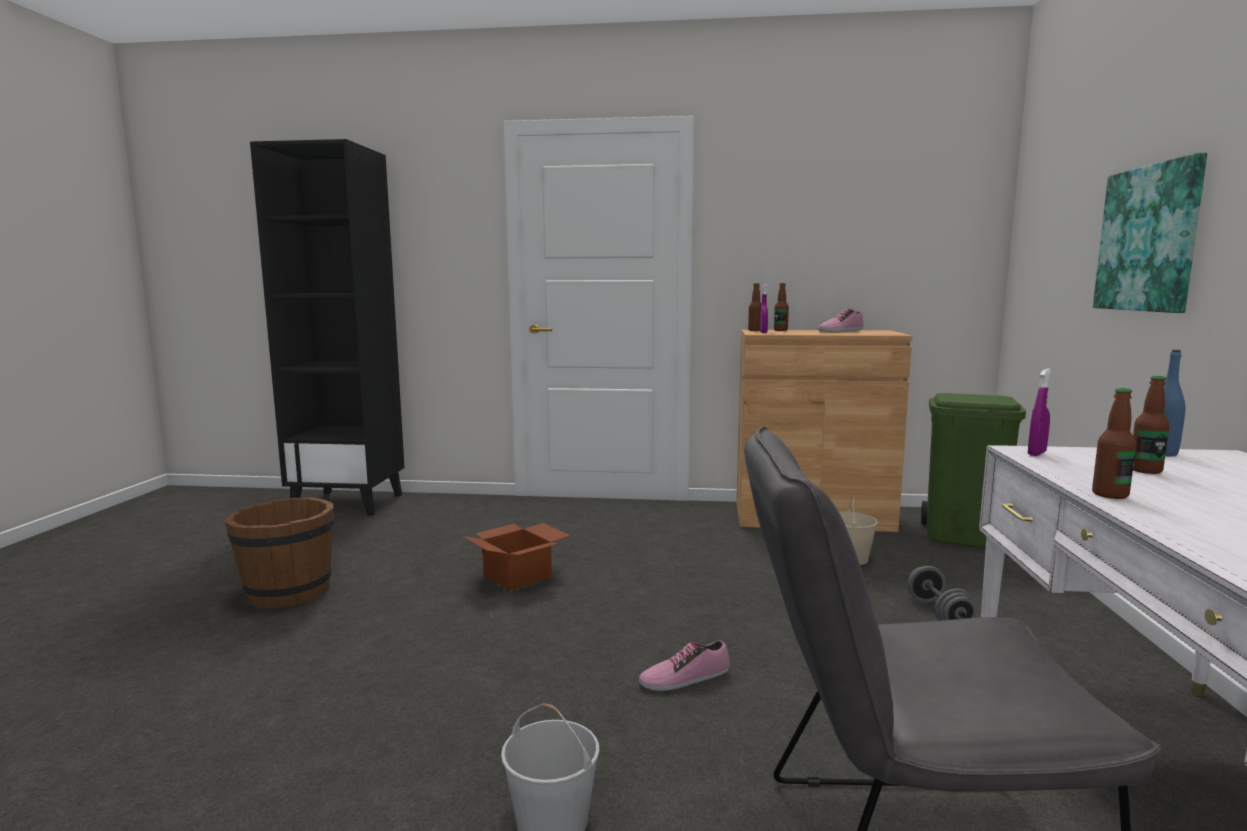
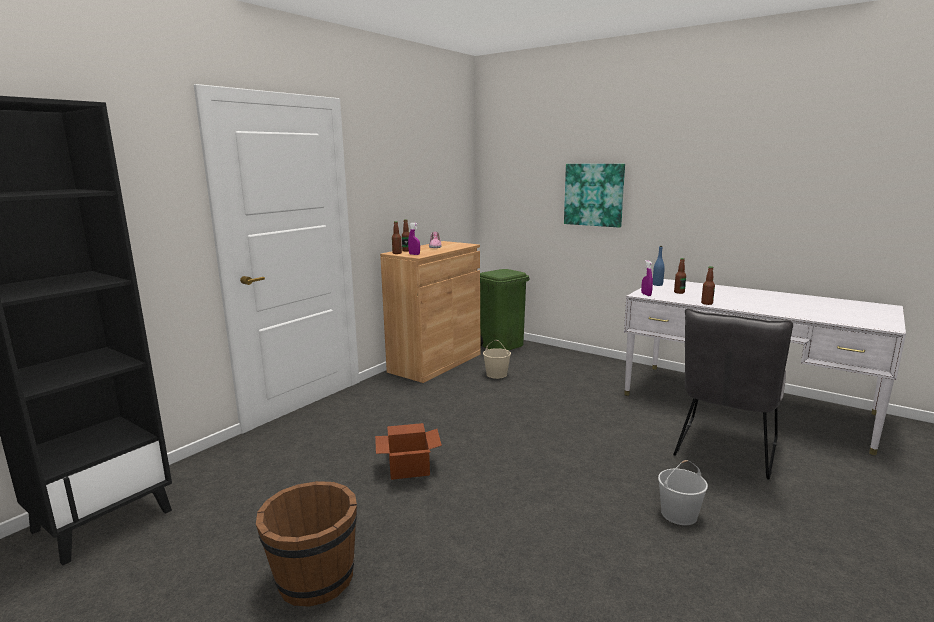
camera: 60 degrees left, 5 degrees up
(684, 677) = (582, 450): shoe -> none
(938, 614) = (569, 380): grey dumbbell -> none

